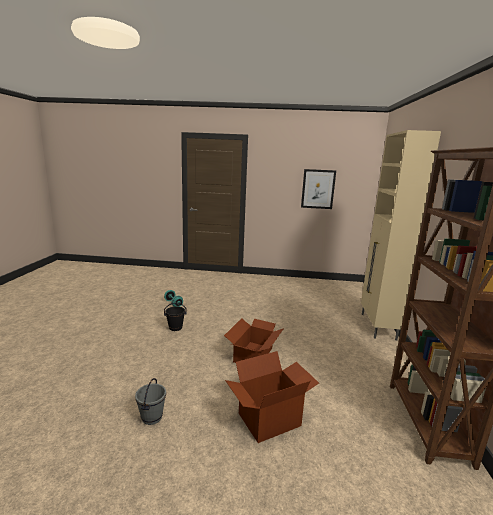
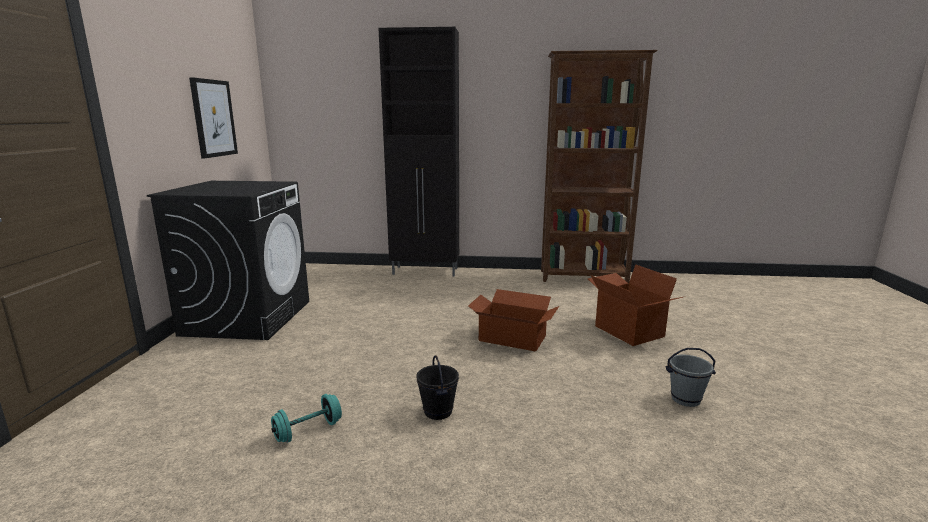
camera: 90 degrees left, 0 degrees up
(275, 284) = (248, 317): none -> black washing machine
(377, 326) = (426, 271): beige cabinet -> black cabinet

